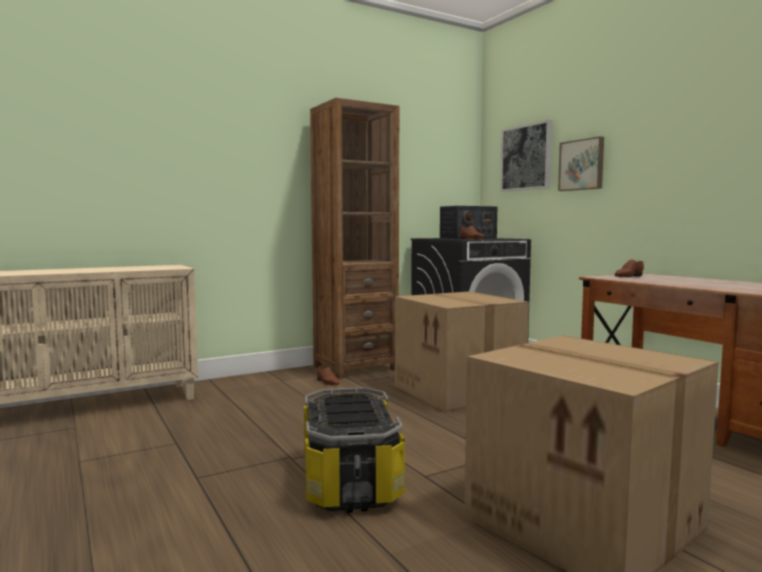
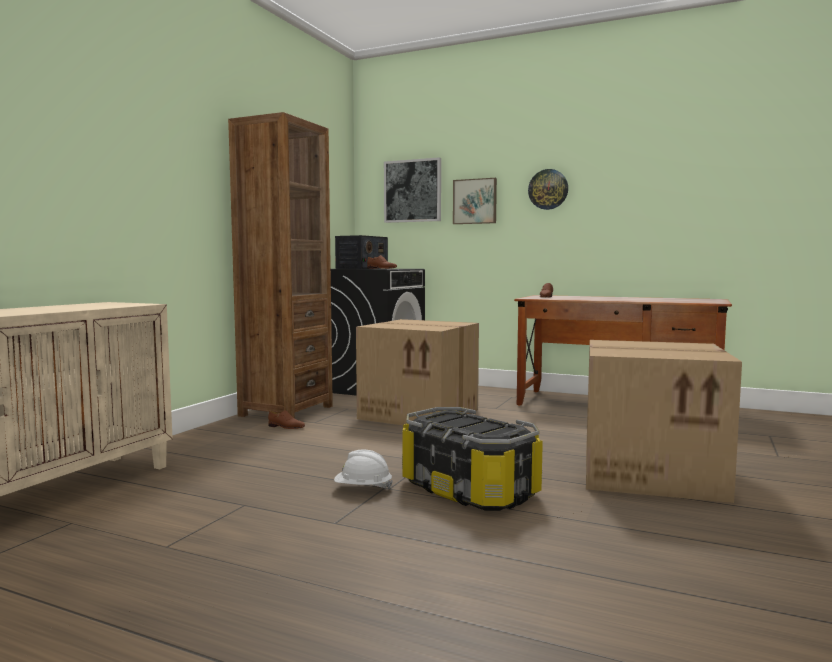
camera: 35 degrees left, 0 degrees up
(272, 453) = (362, 489): none -> white hard hat
(659, 145) = (548, 189): none -> wall clock

